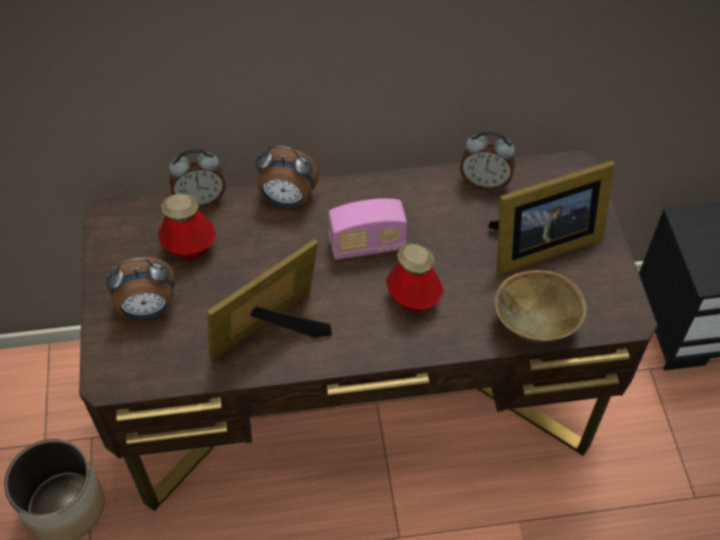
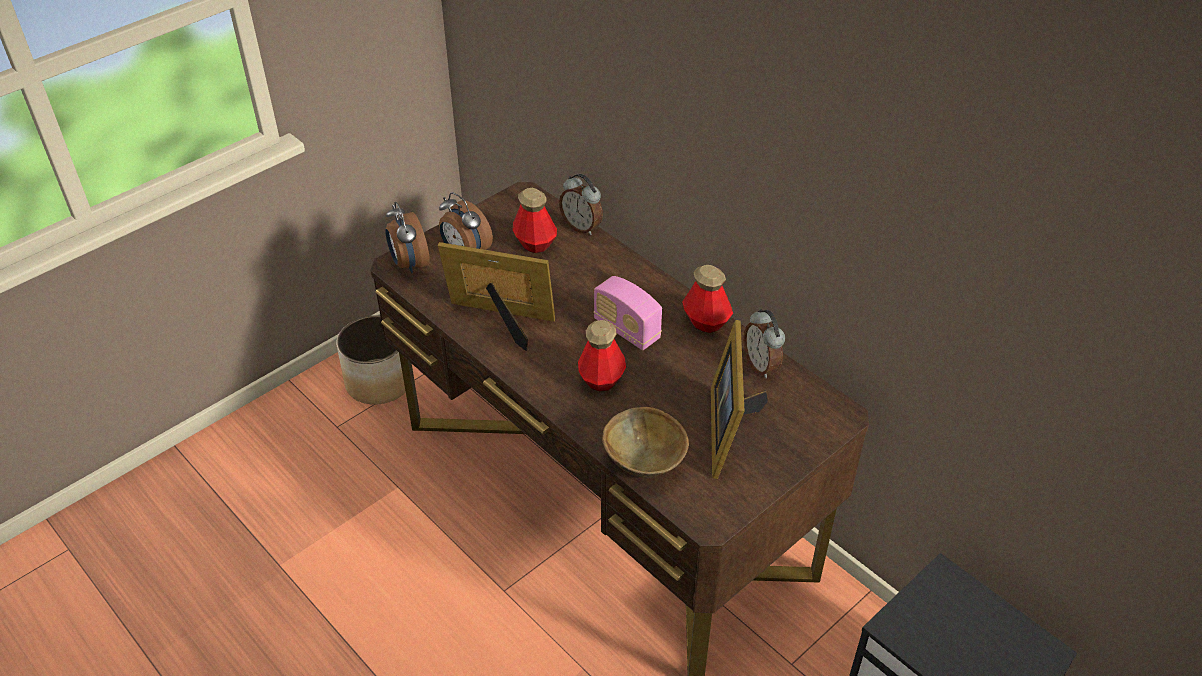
camera: 55 degrees right, 10 degrees down
(287, 200) = (626, 268): alarm clock -> alarm clock (409, 264)
(404, 186) = (706, 322): none -> bottle
(539, 245) = (730, 429): picture frame -> picture frame turned 60 degrees clockwise

